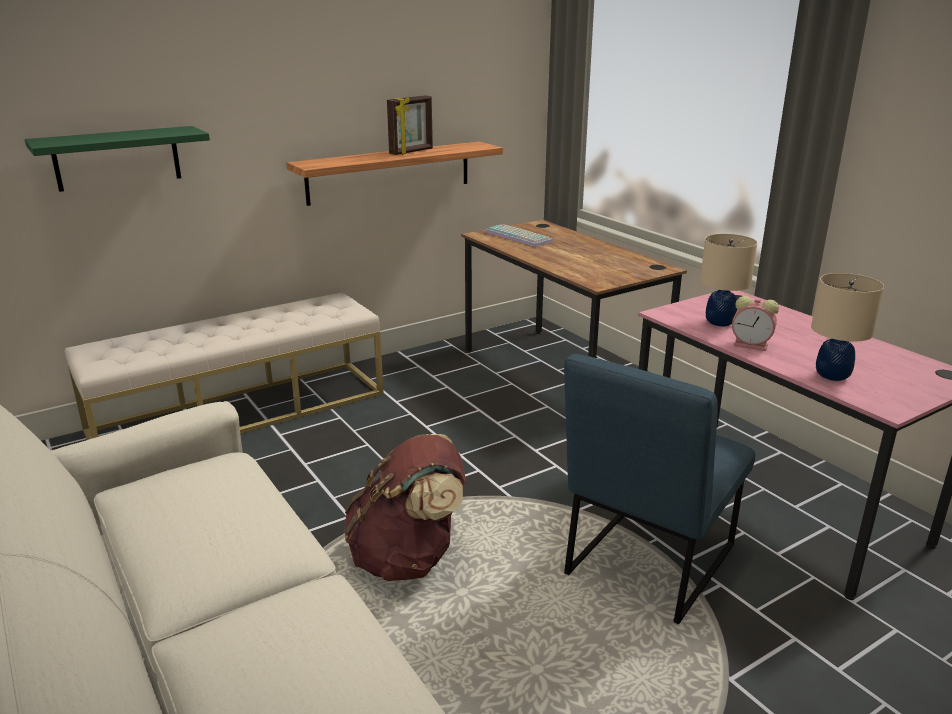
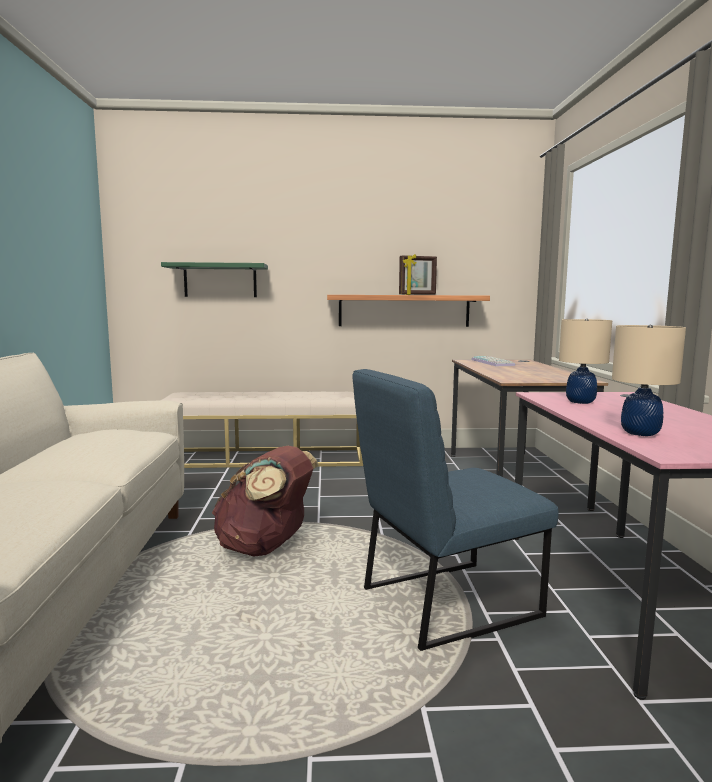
camera: 30 degrees right, 15 degrees down
(752, 345) = (588, 413): alarm clock -> none

